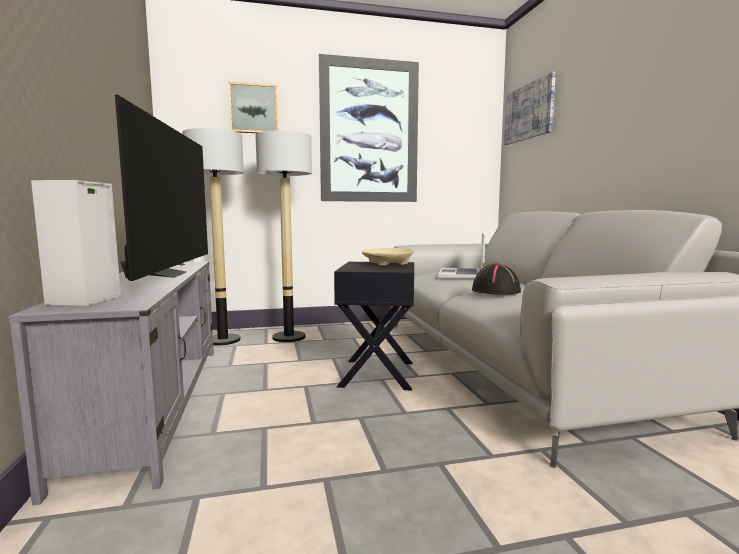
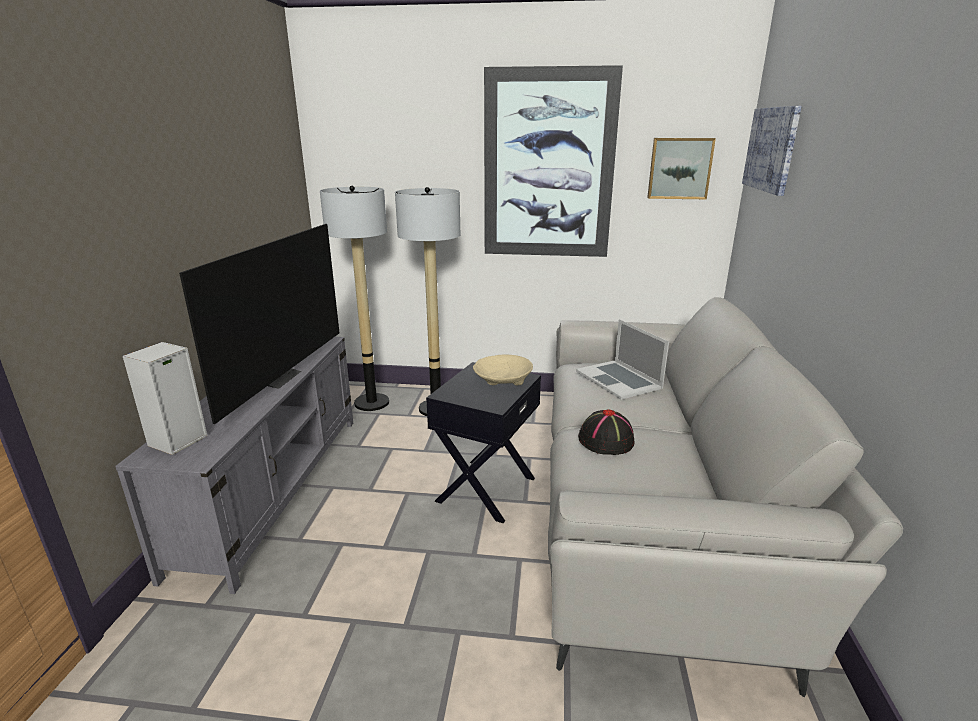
camera: 20 degrees right, 15 degrees up
(253, 109) = (407, 144): picture -> picture (679, 168)
(461, 274) = (618, 379): laptop -> laptop turned 60 degrees counterclockwise

